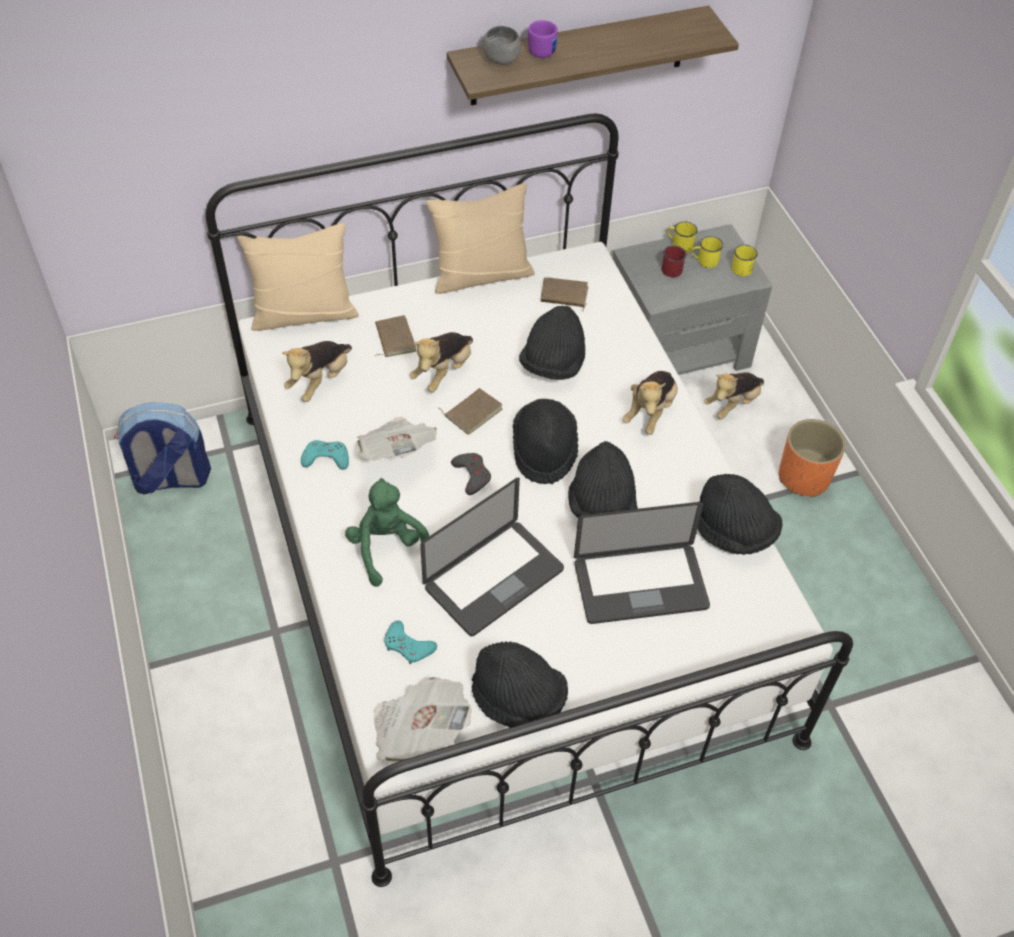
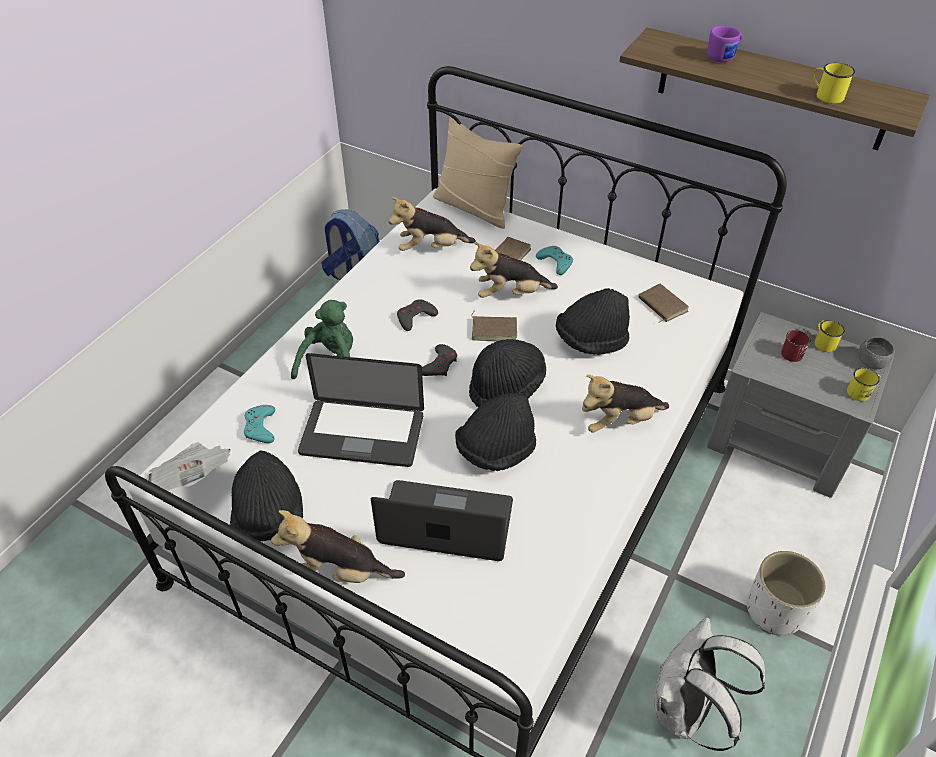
camera: 50 degrees right, 5 degrees down
(326, 458) = (372, 290): turquoise game controller -> turquoise game controller (555, 262)
(397, 452) = (415, 317): newspaper -> grey game controller
(481, 275) = (619, 256): beige pillow -> none
(501, 59) = (680, 48): grey bowl -> grey bowl (871, 362)
(640, 585) = (446, 523): laptop -> laptop turned 150 degrees clockwise
(704, 261) = (830, 366): yellow mug -> yellow mug (825, 95)
(733, 404) = (779, 511): plush toy -> plush toy (340, 570)
(733, 531) = (566, 550): black hat -> none
(804, 477) = (774, 610): orange planter -> white planter
(830, 591) = (686, 711): none -> white backpack

